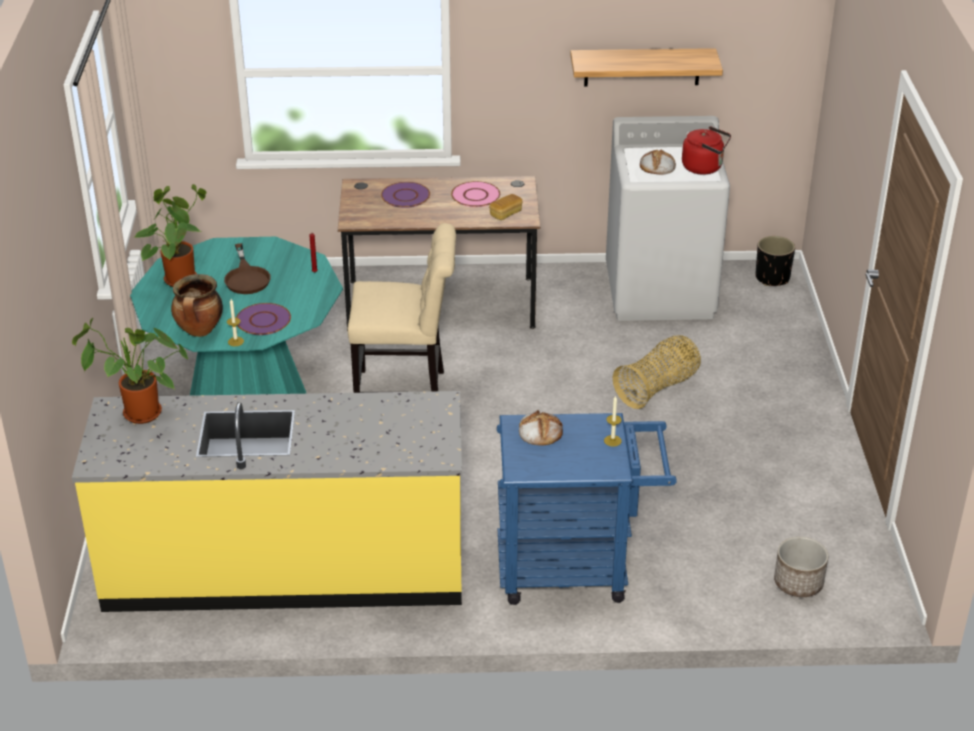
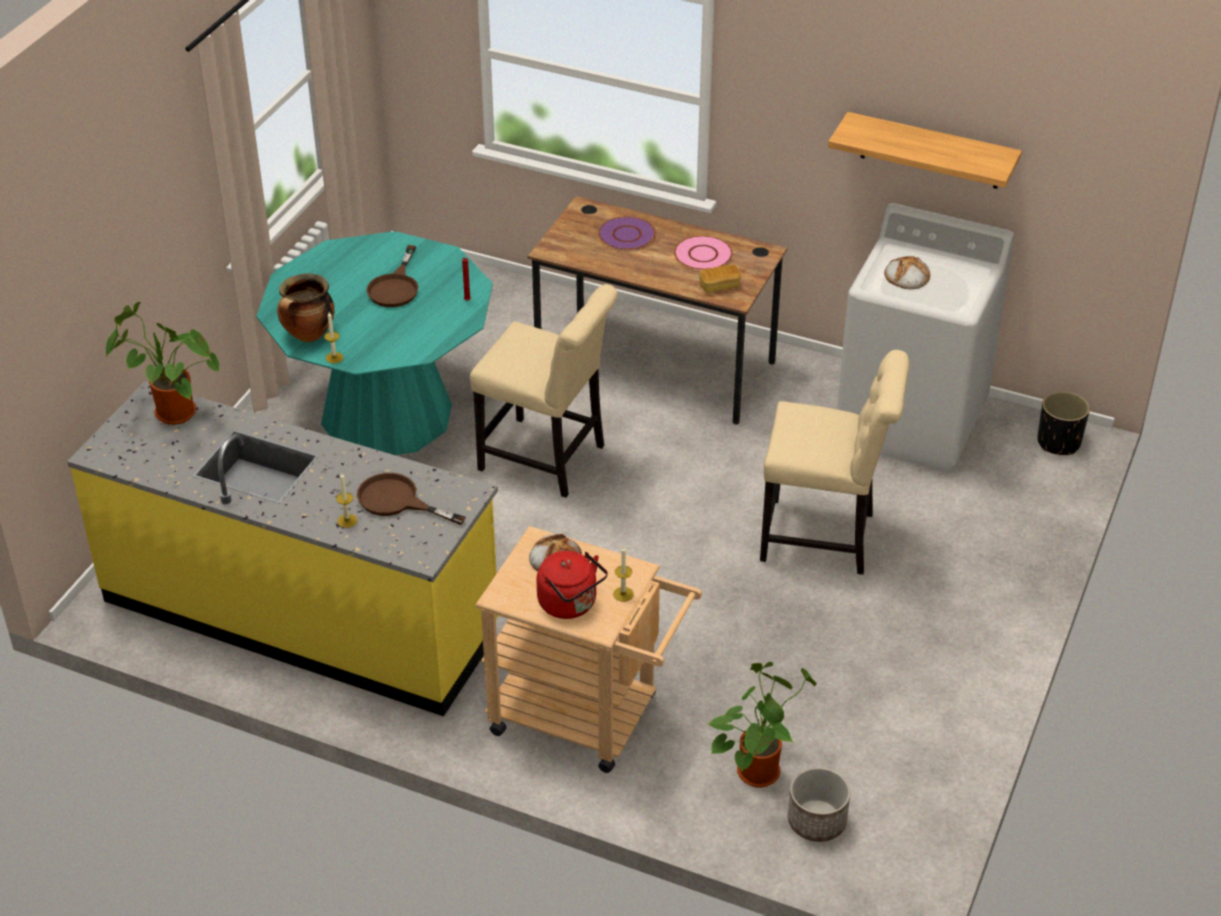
camera: 25 degrees right, 5 degrees up
(179, 278) = (330, 268): potted plant -> potted plant (758, 768)
(263, 320) = (378, 342): purple plate -> none
(358, 450) = (347, 520): none -> candle
(388, 424) = (397, 501): none -> brown frying pan
(576, 568) = (587, 718): blue cart -> beige cart
(657, 388) = (824, 538): basket -> beige chair
(704, 167) = (961, 293): red kettle -> red kettle (570, 604)

